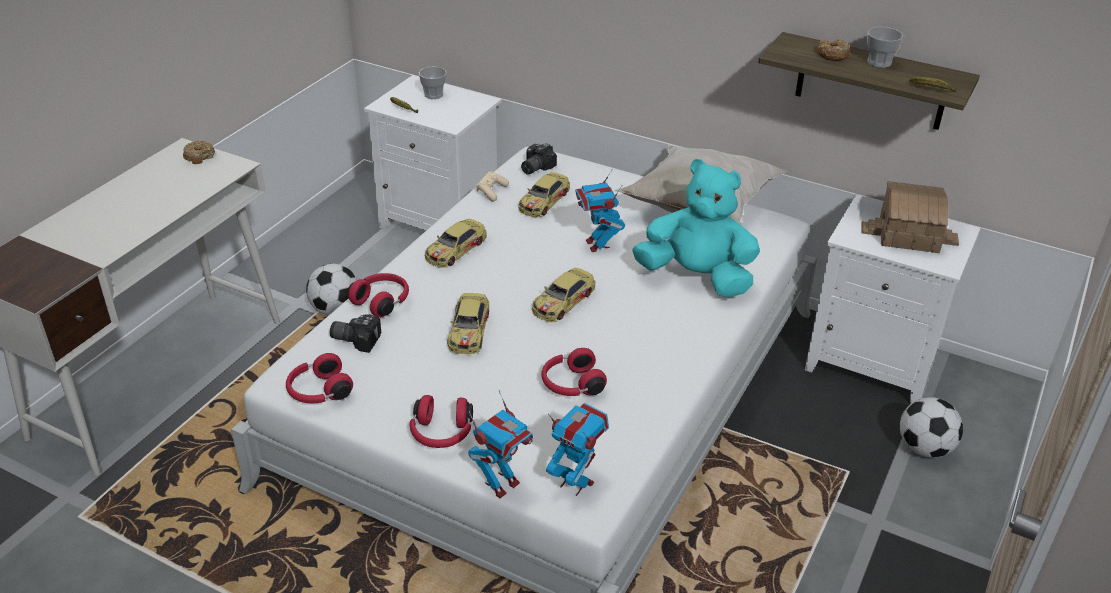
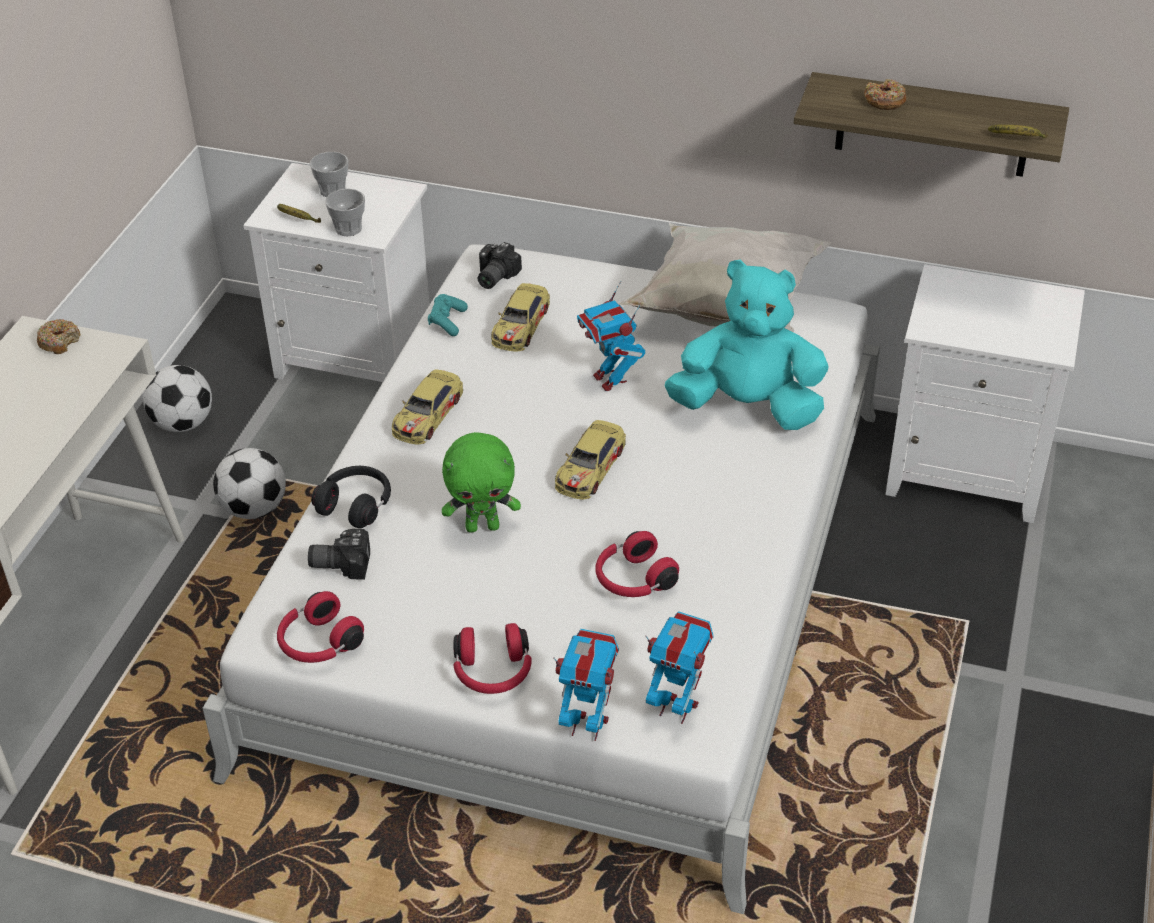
camera: 10 degrees left, 5 degrees up
(382, 301) = (356, 505): red headphones -> black headphones
(469, 329) = (483, 526): toy car -> green plush toy
(491, 192) = (447, 321): beige game controller -> turquoise game controller
(501, 484) = (587, 725): toy robot -> toy robot turned 105 degrees counterclockwise
(879, 62) = (944, 105): cup -> cup (348, 228)
(909, 235) = (1001, 313): toy house -> none
(924, 448) = (1051, 575): football -> football (183, 423)

